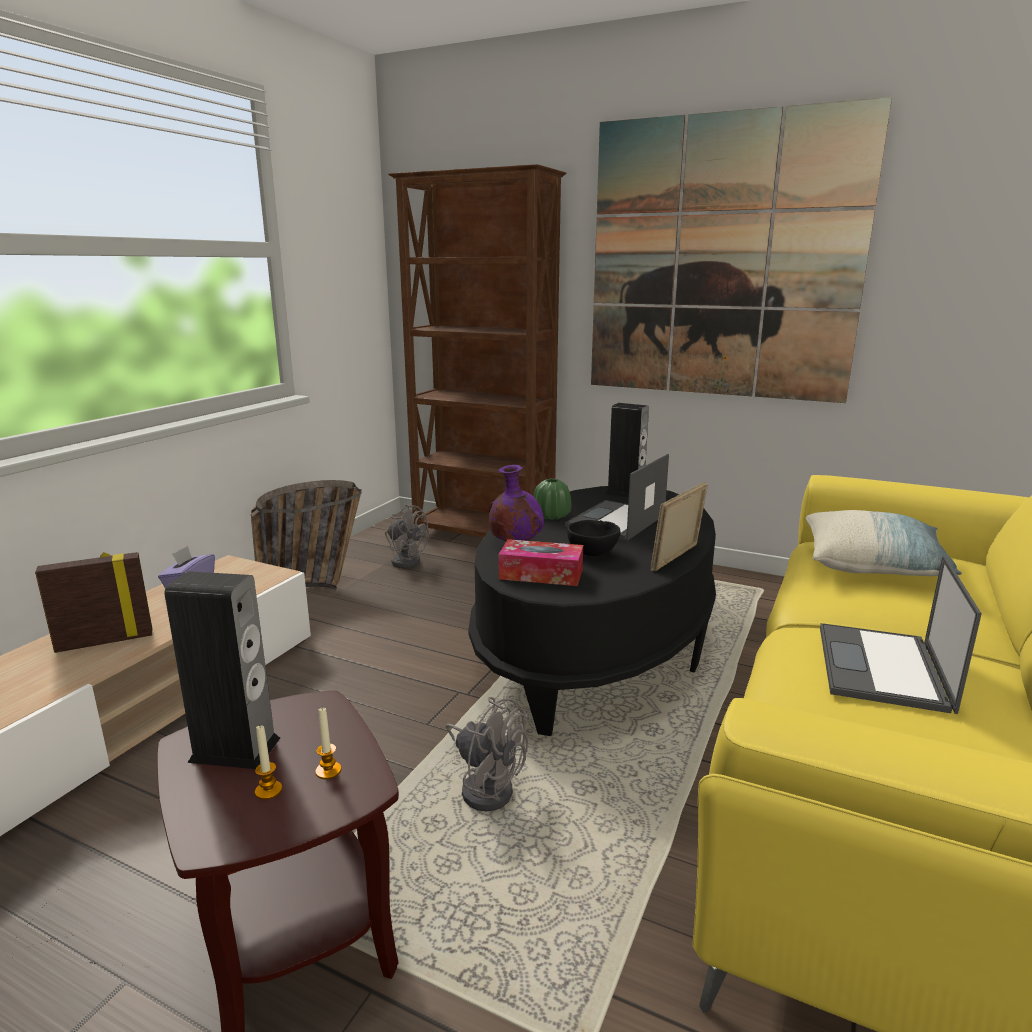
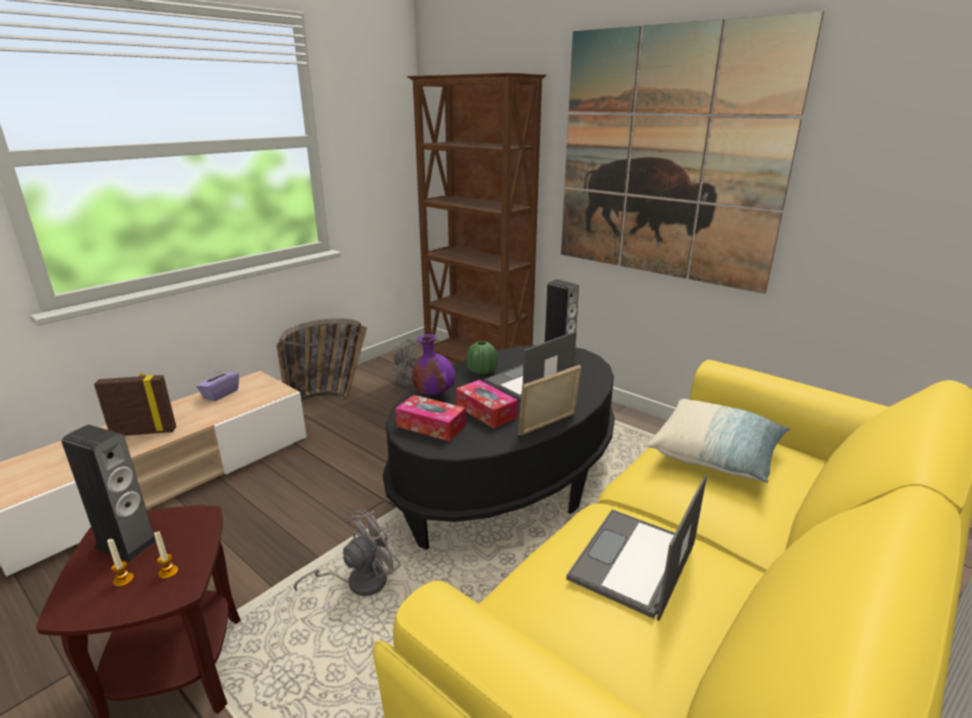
camera: 15 degrees right, 5 degrees up
(486, 786) = (359, 582): grey fan -> grey fan turned 90 degrees counterclockwise
(593, 553) = (486, 411): black bowl -> tissue box

